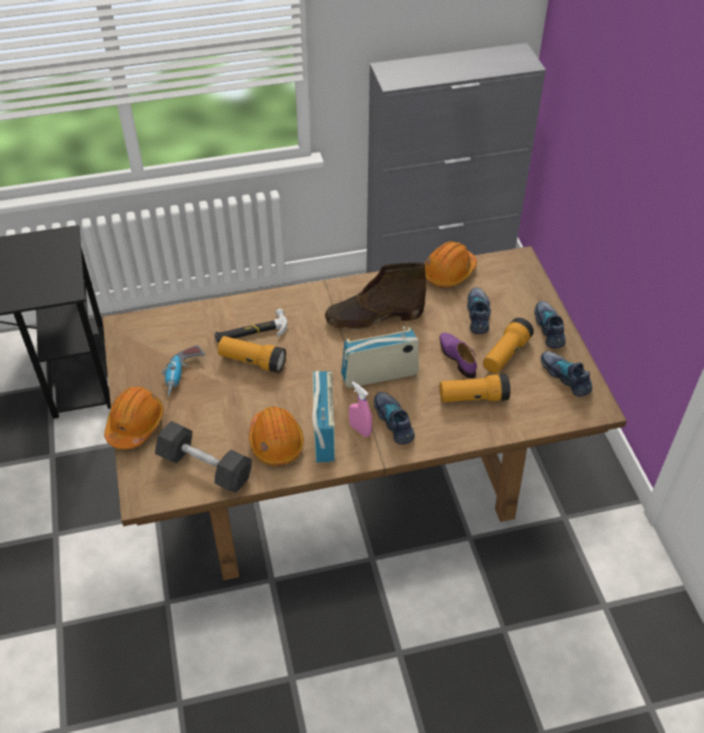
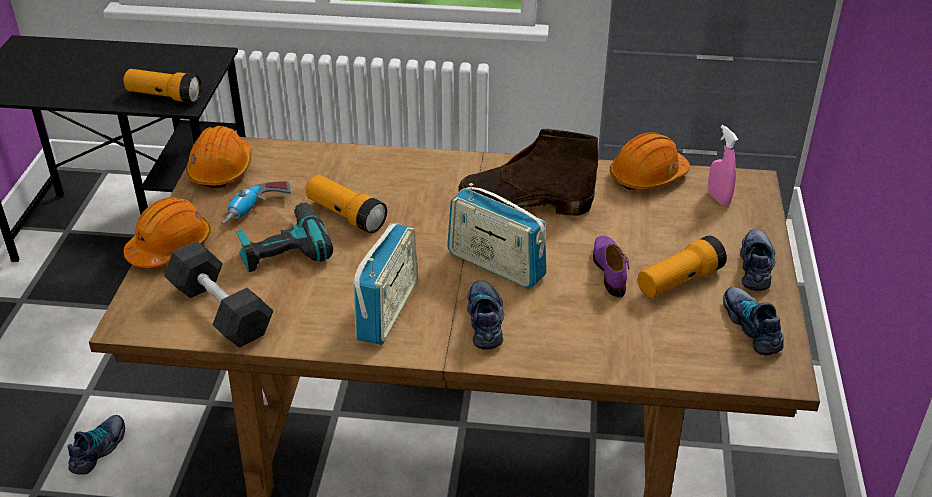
camera: 20 degrees right, 10 degrees down
(221, 402) = (283, 248): none -> power drill
(251, 331) = (363, 184): hammer -> none
(276, 442) = (322, 306): orange hard hat -> orange hard hat (221, 170)
(360, 430) = (436, 319): pink spray bottle -> pink spray bottle (718, 198)
(379, 375) = (496, 265): radio -> radio turned 150 degrees counterclockwise
(473, 397) = (607, 319): flashlight -> flashlight (164, 96)
(478, 314) = (664, 229): shoe -> shoe (99, 449)

